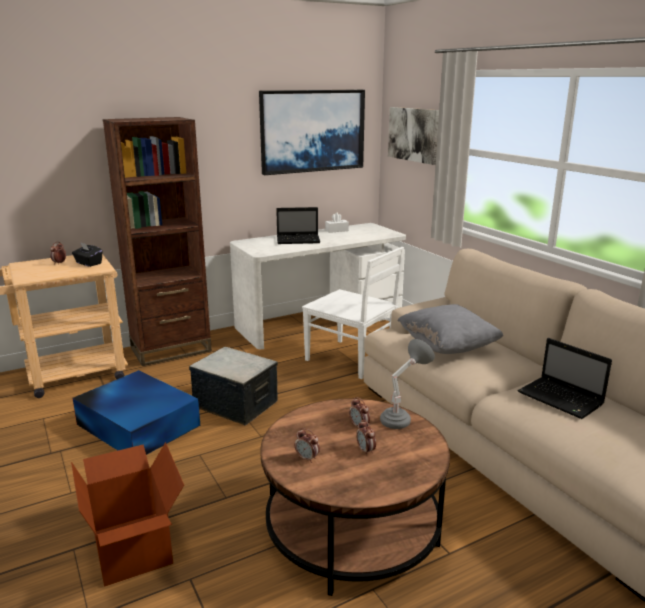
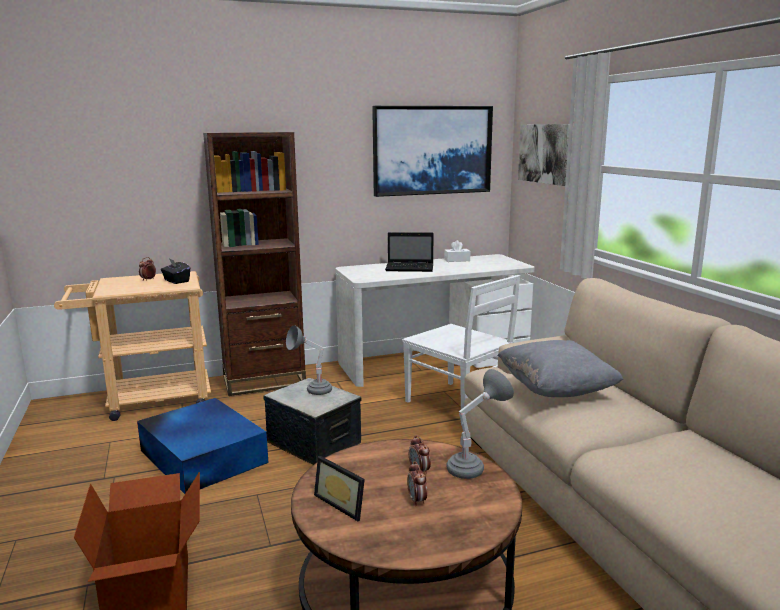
camera: 10 degrees right, 5 degrees down
(232, 359) = (311, 391): none -> grey table lamp
(307, 458) = (344, 503): alarm clock -> picture frame
(562, 399) = (686, 460): laptop -> none

